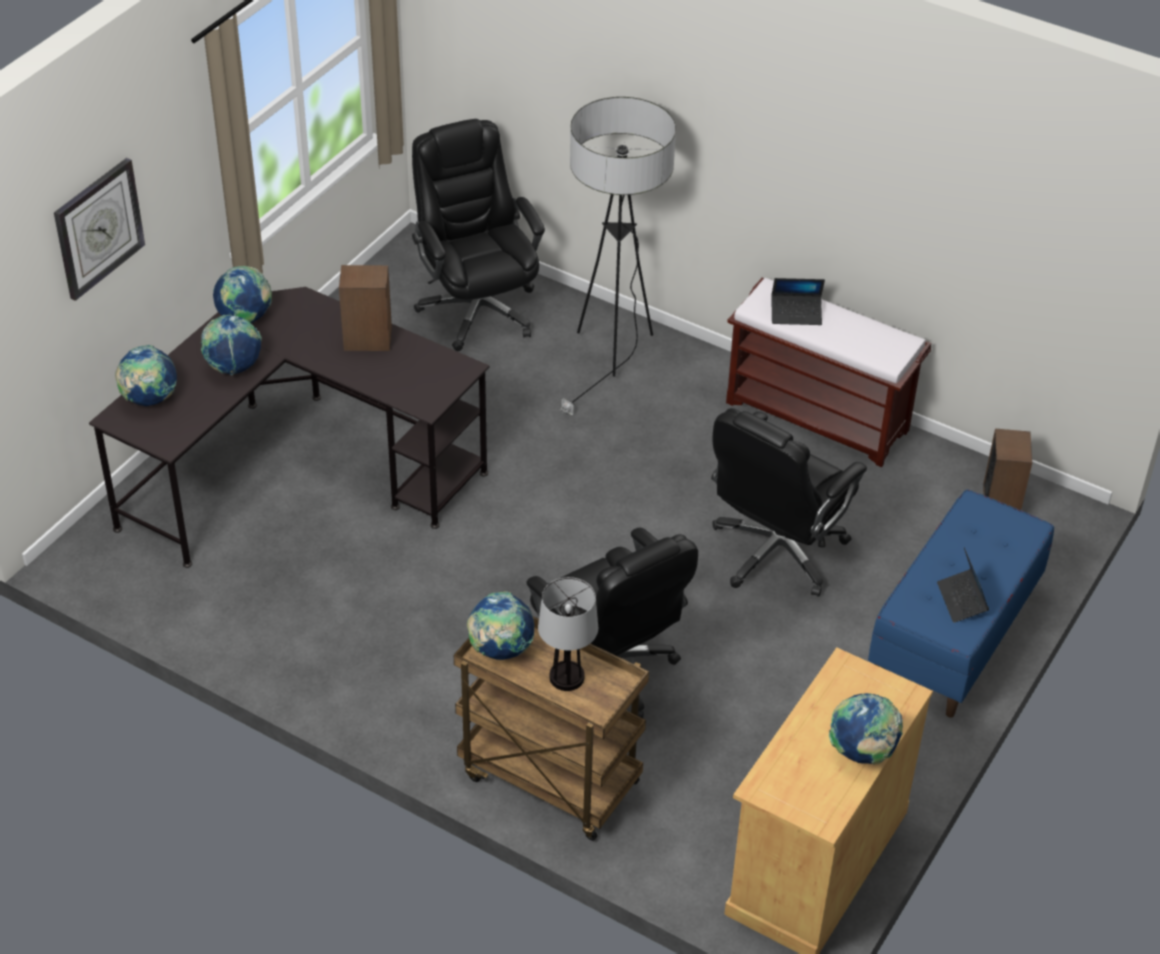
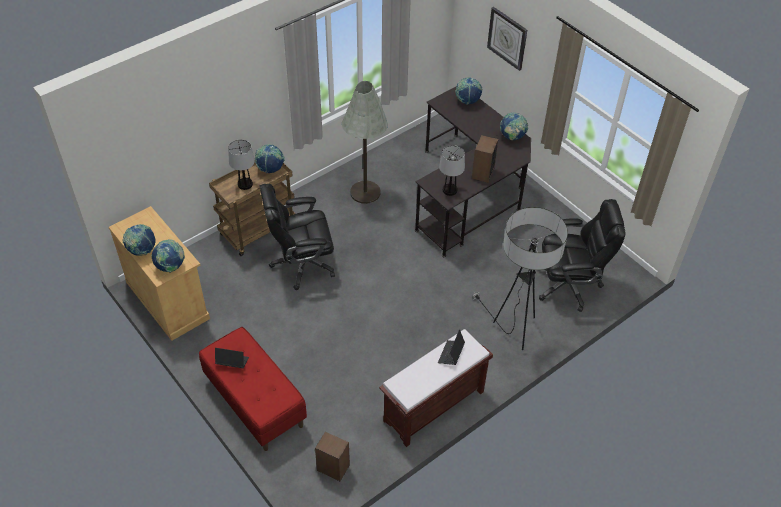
camera: 110 degrees right, 5 degrees up
(234, 367) = (479, 128): globe -> globe (171, 267)
(357, 631) = (365, 192): none -> grey floor lamp
(435, 372) = (450, 190): none -> table lamp
(776, 552) = (343, 350): black office chair -> none
(954, 636) = (255, 402): blue bench -> red bench

